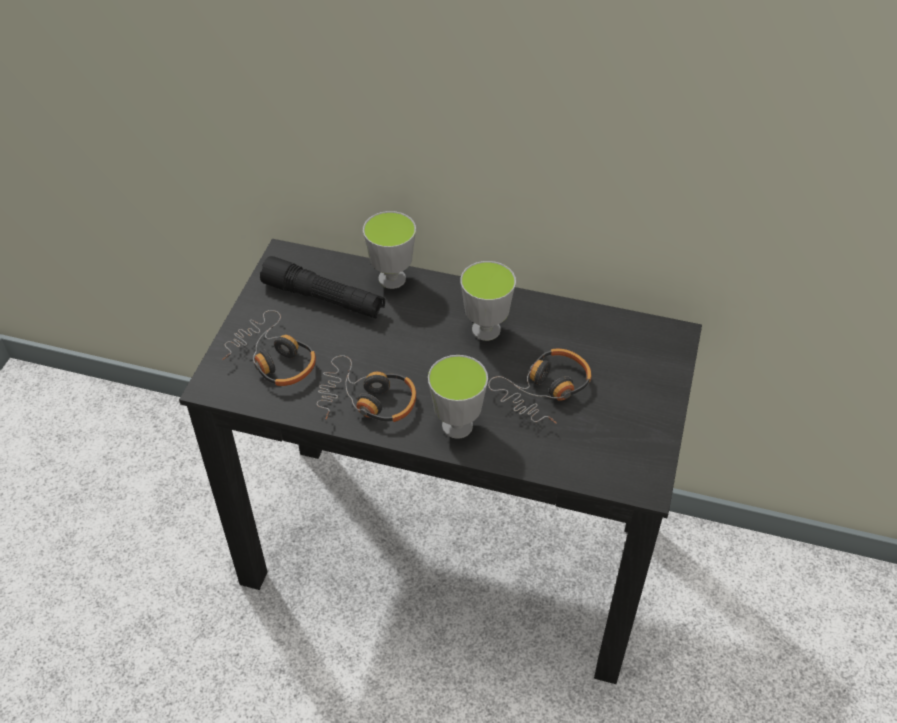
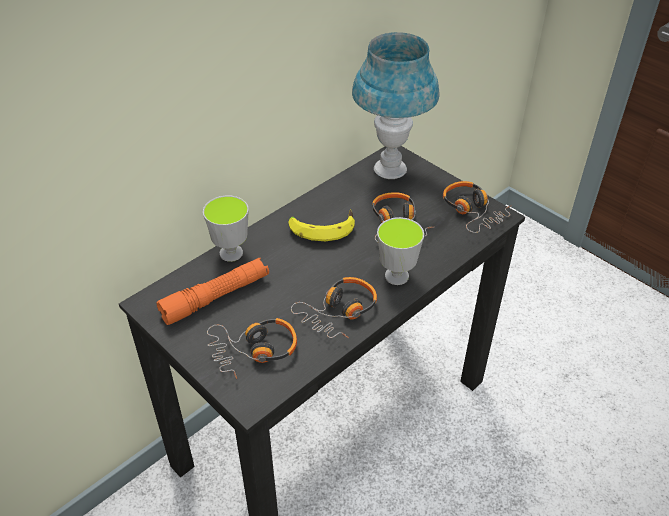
camera: 60 degrees left, 5 degrees down
(324, 298) = (216, 297): black flashlight -> orange flashlight
(486, 330) = (322, 228): cup -> banana
(630, 454) = (473, 211): none -> headphones
(640, 344) = (390, 170): none -> blue table lamp

